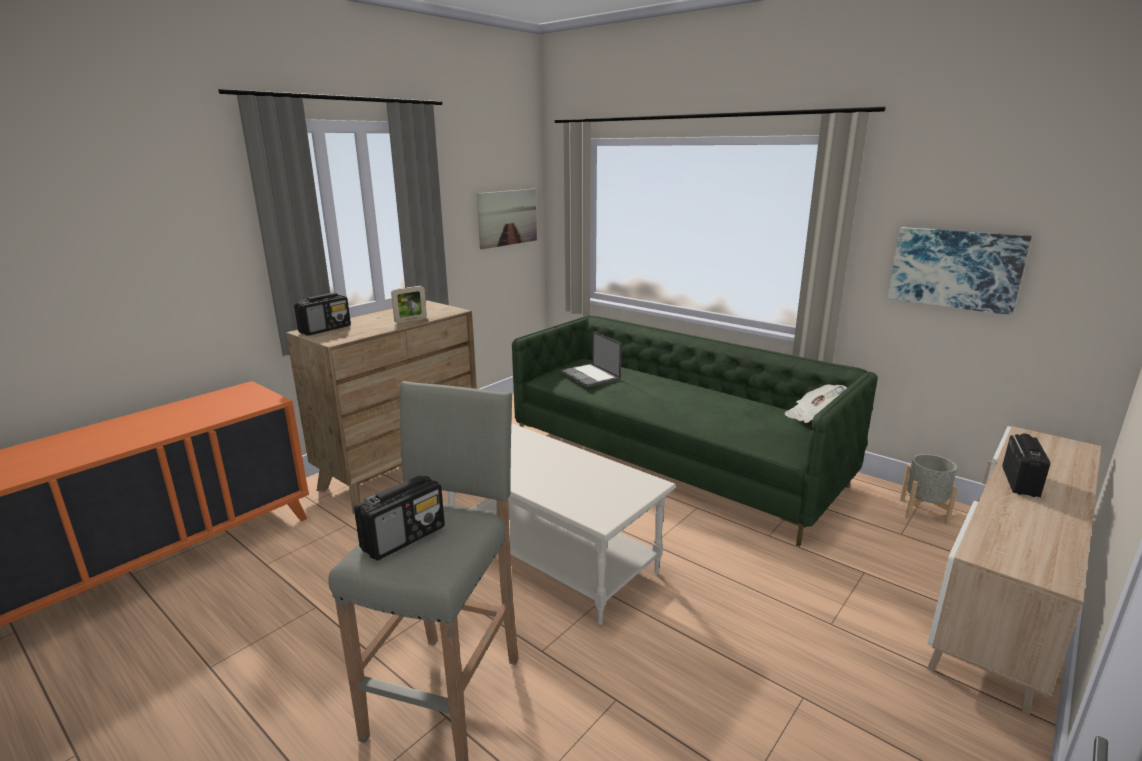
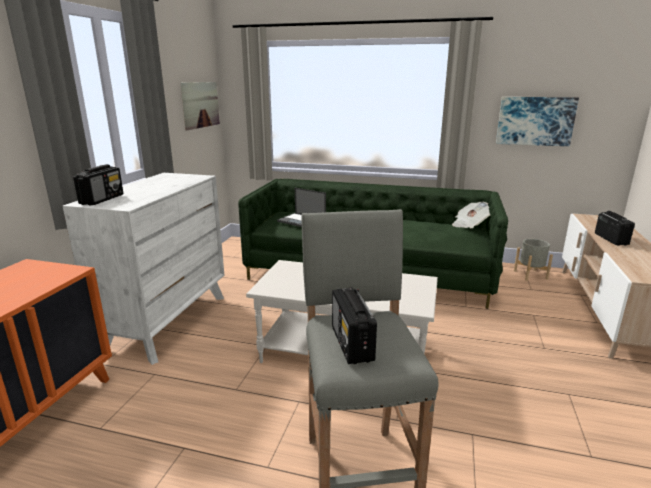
camera: 25 degrees left, 0 degrees up
(401, 471) = (168, 322): brown dresser -> white dresser
(404, 538) = (352, 344): radio -> radio turned 150 degrees clockwise
(410, 320) = (174, 186): picture frame -> none

